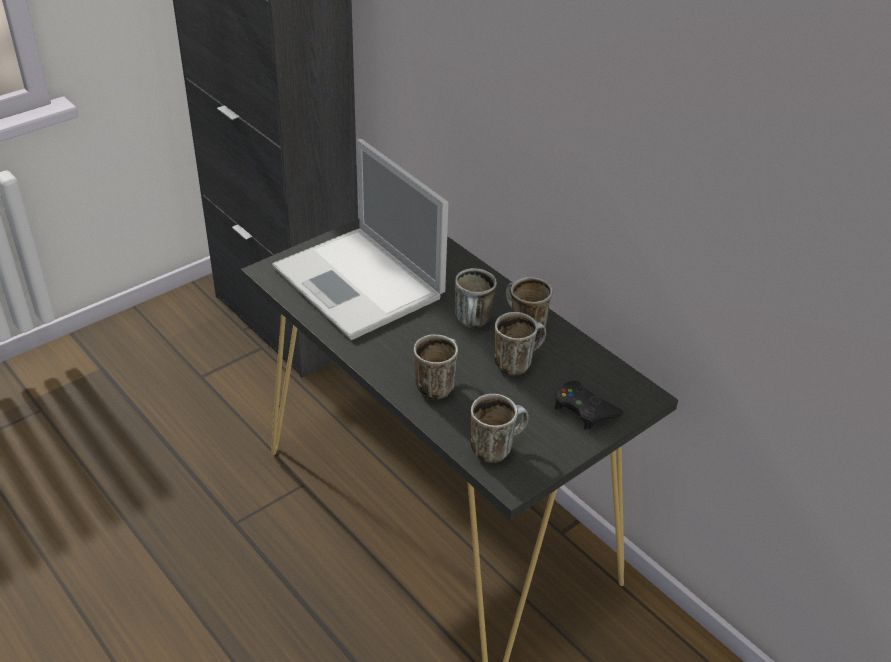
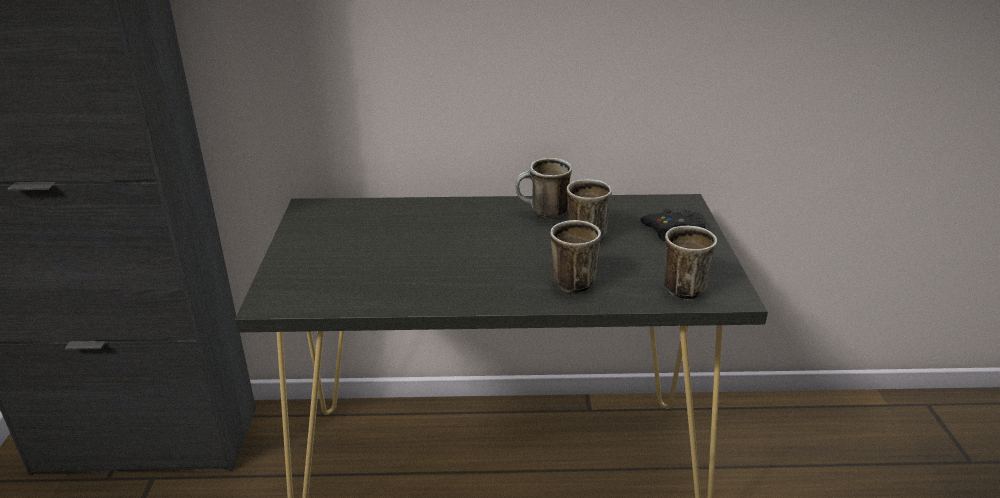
camera: 50 degrees left, 10 degrees down
(360, 284) = (374, 261): laptop -> none
(474, 324) = (511, 232): mug -> none

